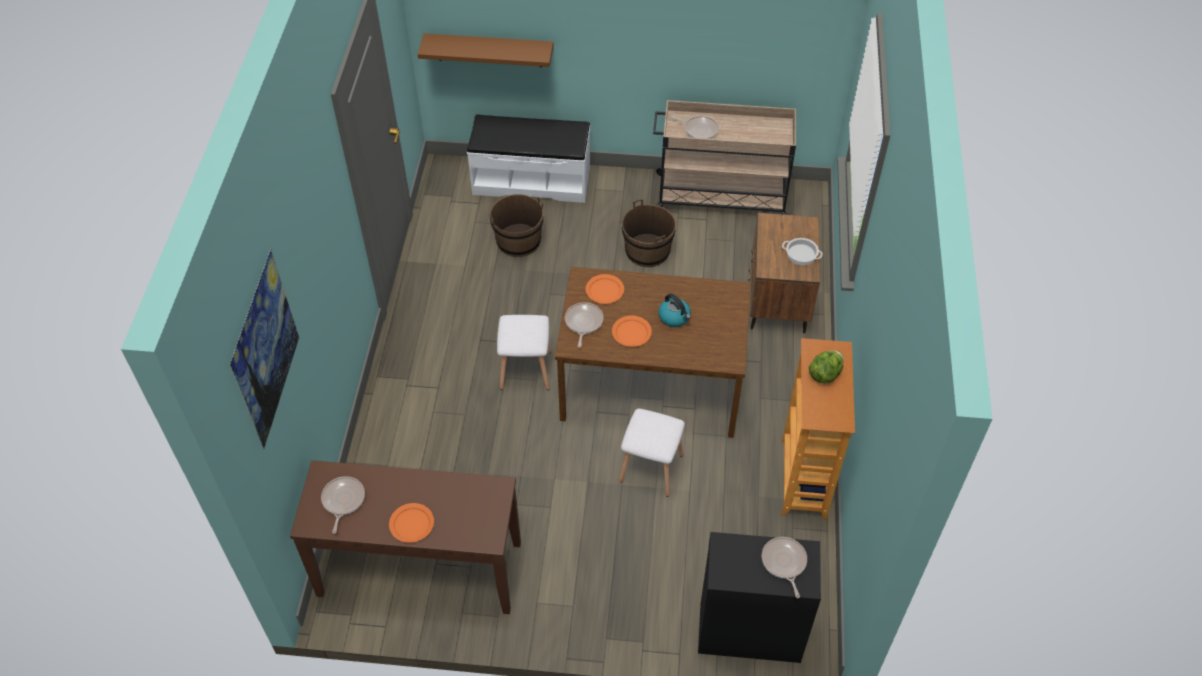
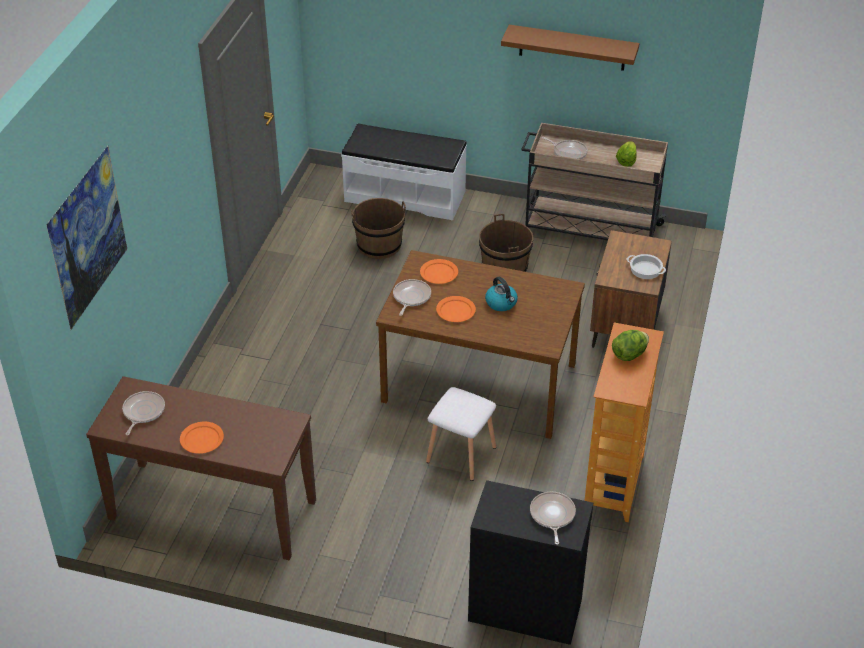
camera: 10 degrees right, 10 degrees down
(489, 50) = (374, 57): brown shelf -> brown shelf (572, 48)
(525, 369) = (358, 354): white stool -> none
(758, 133) = (626, 161): none -> lettuce

